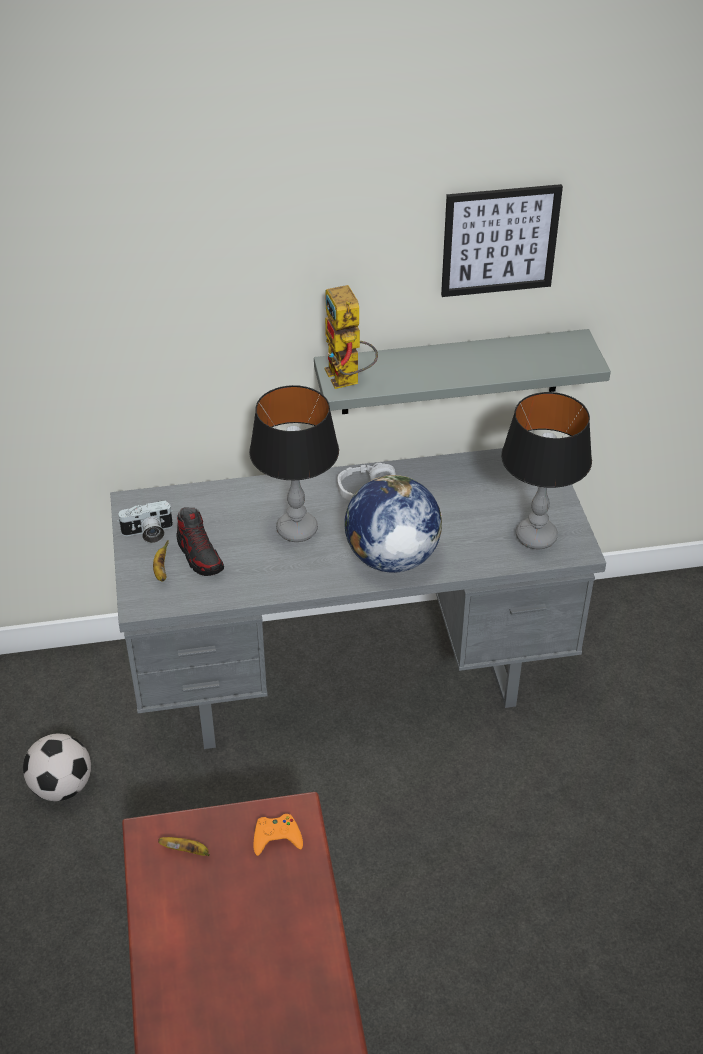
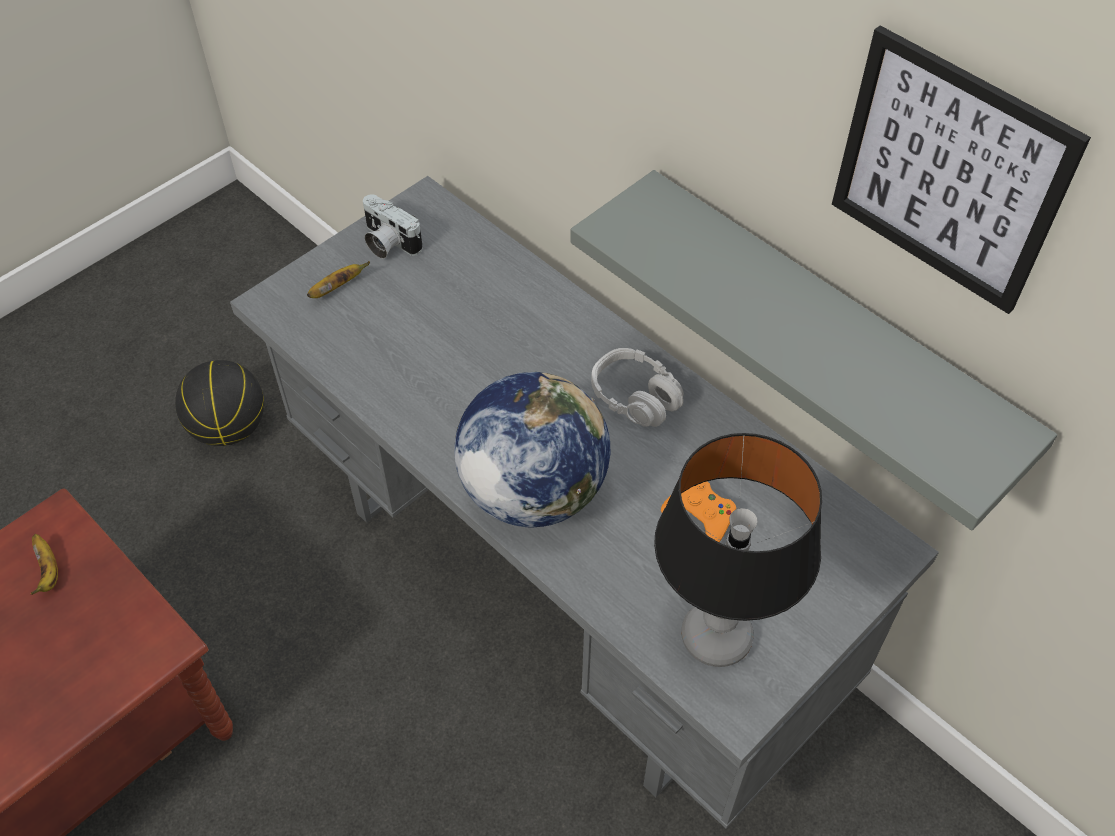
camera: 55 degrees right, 10 degrees up
(62, 786) = (229, 428): football -> basketball
(200, 555) = (388, 306): shoe -> none
(277, 837) = (112, 646): orange game controller -> orange game controller (701, 516)
(297, 530) = (504, 368): table lamp -> none
(348, 381) = (635, 227): toy robot -> none

